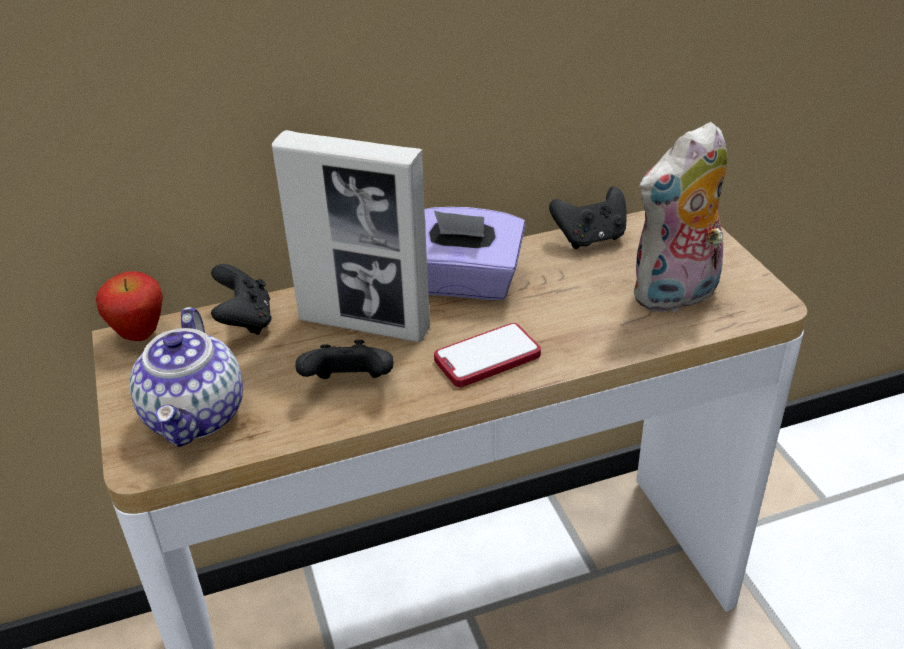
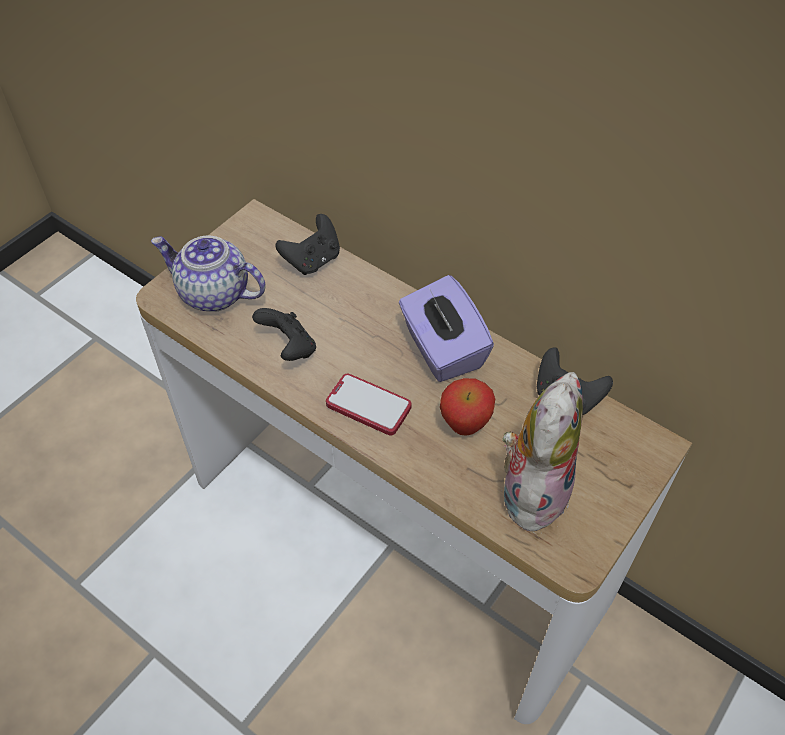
camera: 55 degrees right, 15 degrees up
(140, 335) = (264, 222): apple -> apple (464, 426)
(196, 416) = (213, 294): teapot -> teapot turned 60 degrees clockwise
(365, 324) = (354, 321): picture frame -> none
(676, 296) = (532, 489): plush toy -> plush toy turned 90 degrees clockwise

